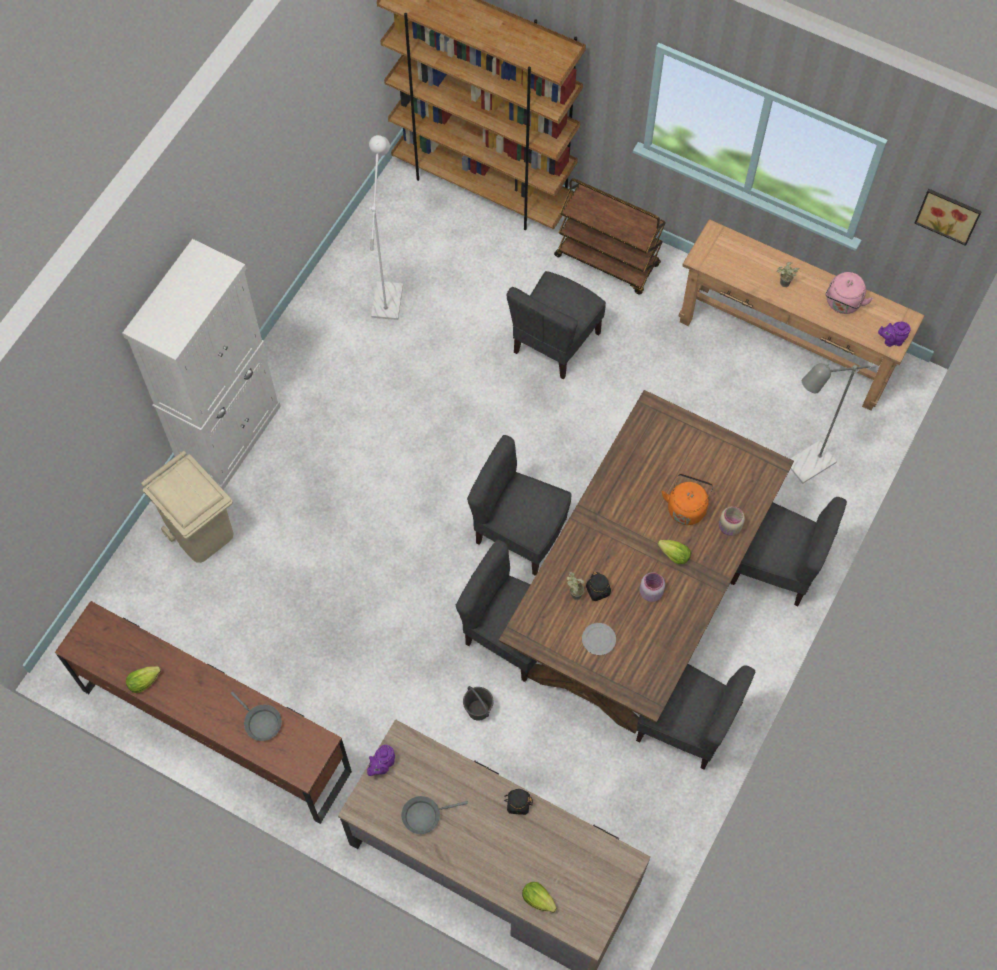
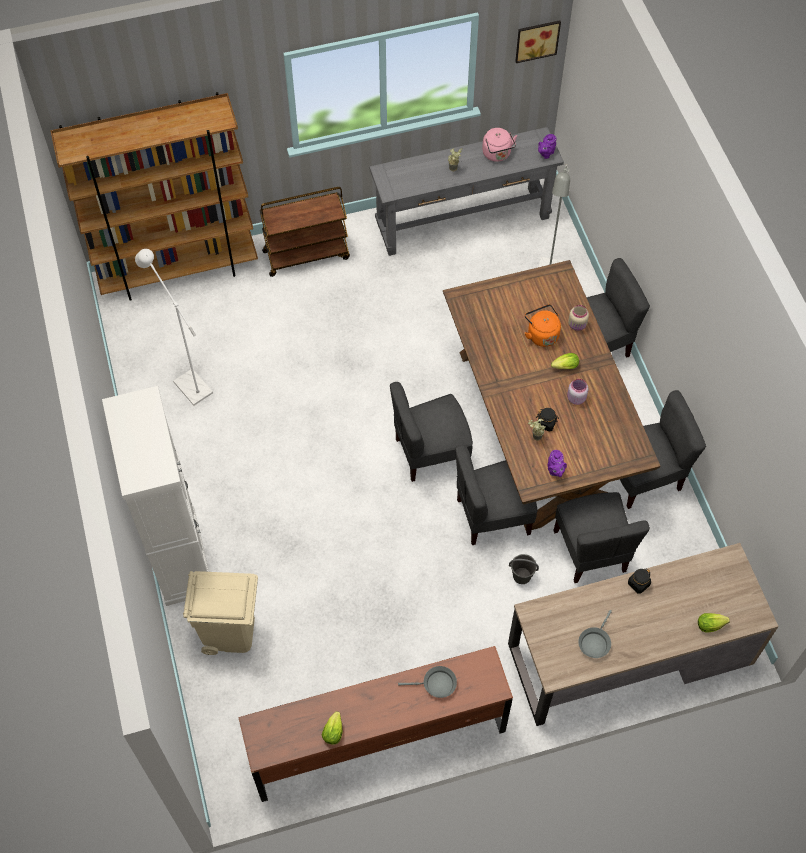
camera: 45 degrees left, 5 degrees down
(382, 765) = (537, 638): purple teapot -> purple teapot (555, 470)
(555, 342) = (327, 326): grey chair -> grey chair (591, 551)
(598, 639) = (577, 450): plate -> none
(785, 345) = (463, 220): brown console table -> grey console table

